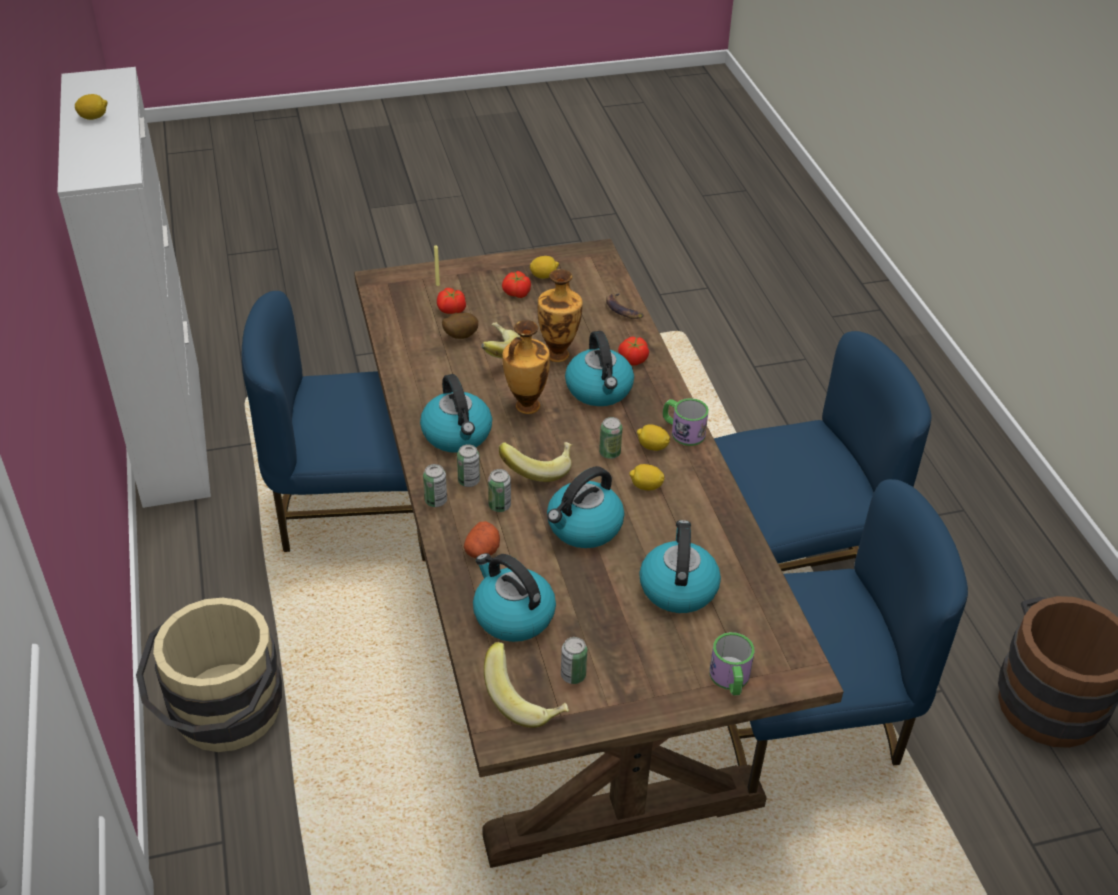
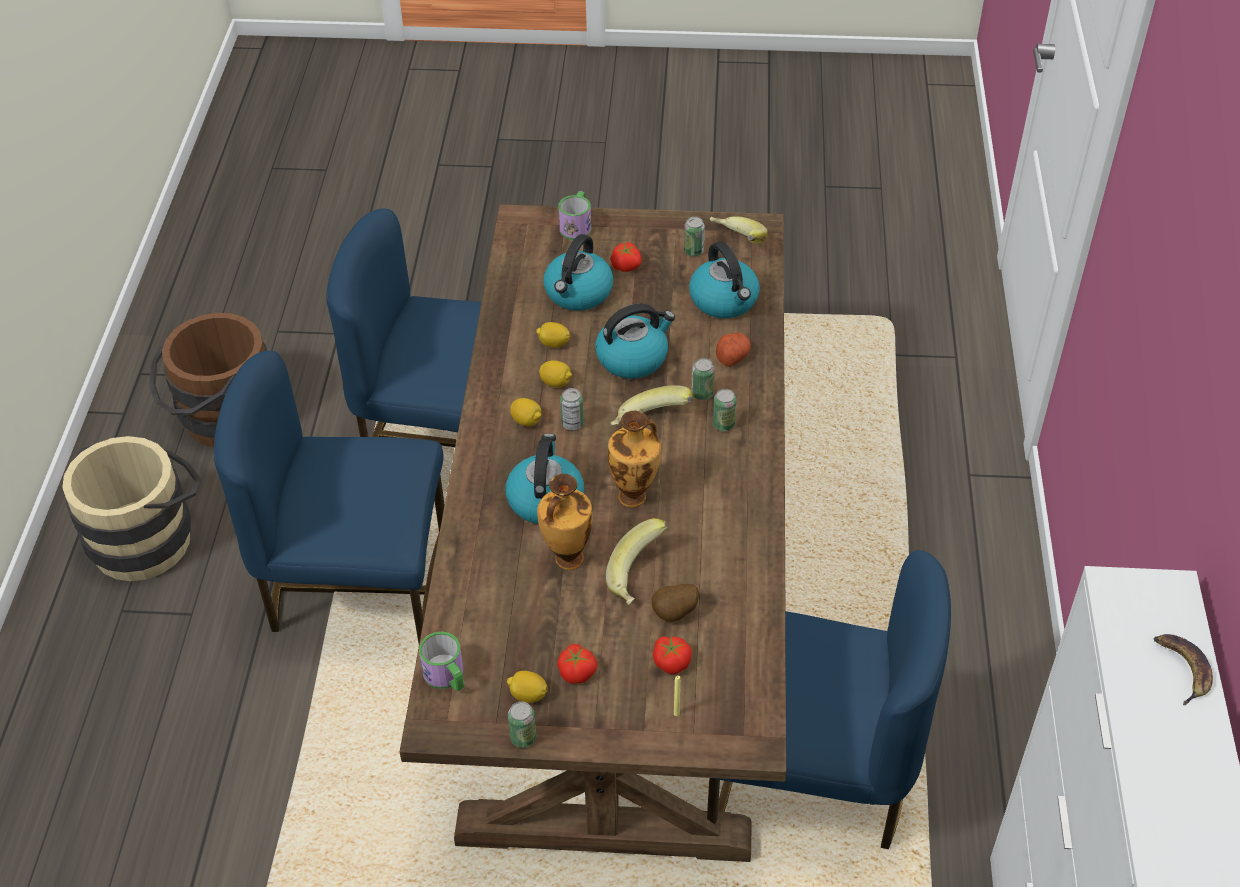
camera: 160 degrees left, 5 degrees up
(94, 117) = (1181, 736): lemon -> lemon (554, 344)
(223, 718) = (970, 575): beige bucket -> beige bucket (149, 535)
(436, 501) = (761, 411): can -> can (523, 738)
(457, 435) = (719, 478): kettle -> none
(623, 309) = (456, 610): banana -> banana (1182, 669)
(633, 359) = (486, 532): tomato -> tomato (626, 265)
(682, 431) = (486, 431): mug -> mug (447, 677)

